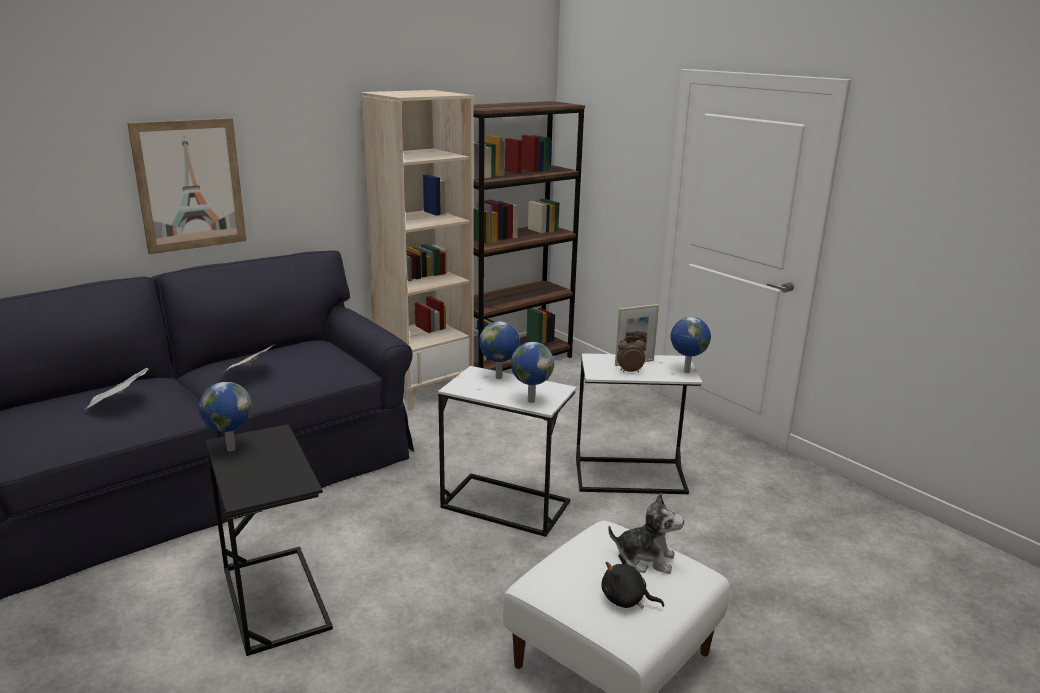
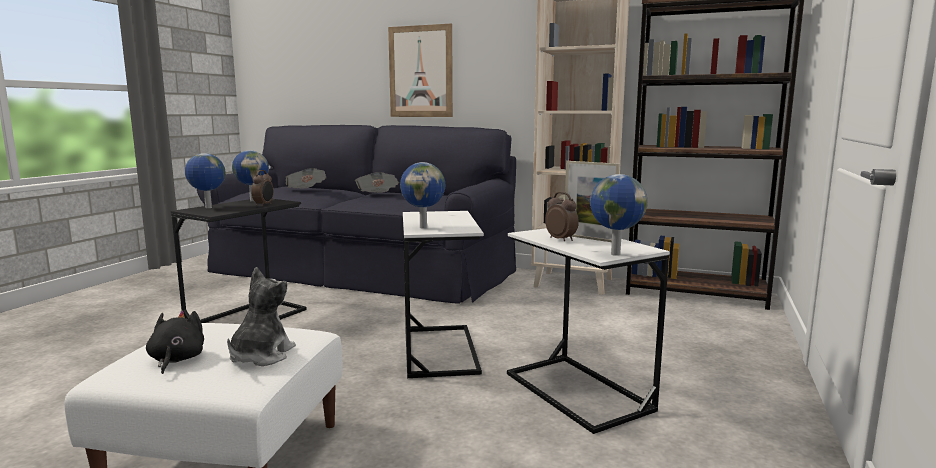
camera: 60 degrees right, 10 degrees down
(281, 447) = (264, 205): none -> alarm clock
(499, 377) = (457, 217): globe -> globe (208, 207)
(645, 558) = (261, 356): plush toy -> plush toy turned 150 degrees counterclockwise

